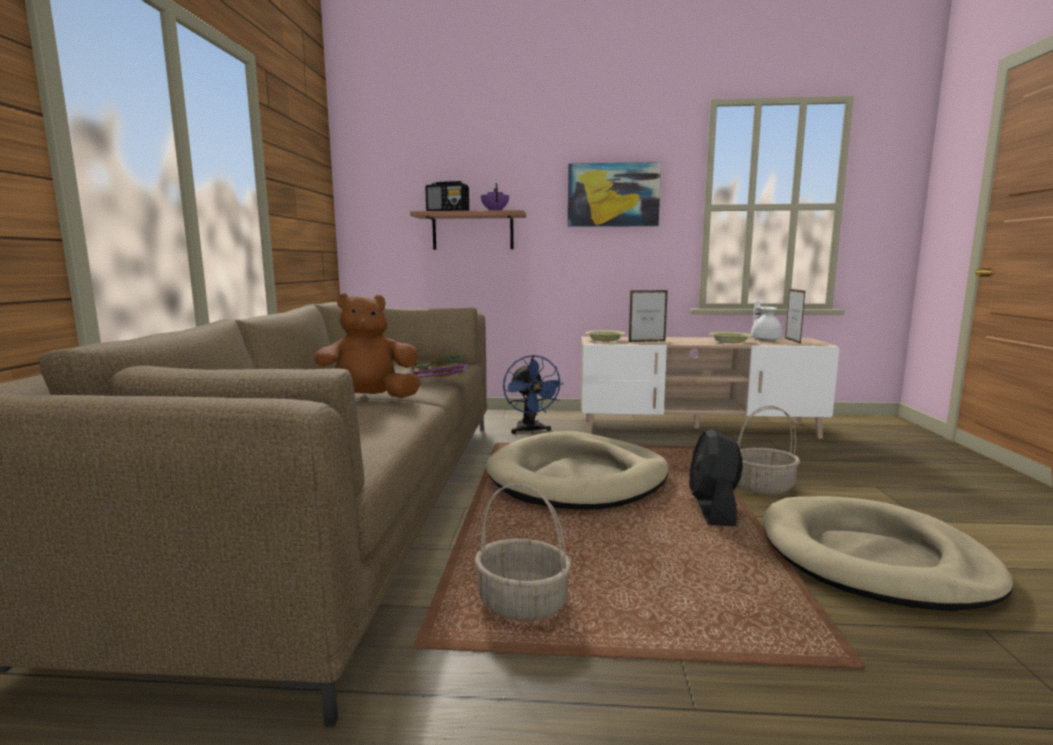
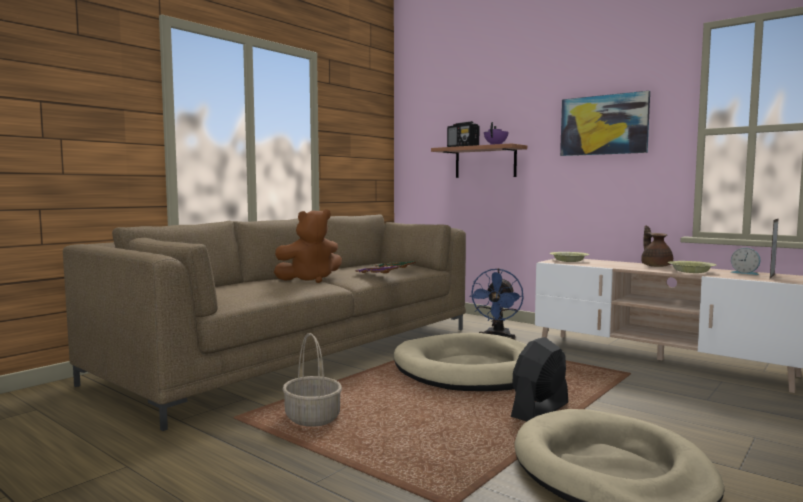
camera: 35 degrees right, 5 degrees down
(367, 399) = (310, 280): brown plush toy -> brown plush toy turned 135 degrees clockwise
(647, 341) = (603, 265): picture frame -> none
(686, 338) = (656, 266): none -> brown teapot
(763, 486) = (624, 409): basket -> none
(765, 339) = (745, 273): white teapot -> alarm clock

